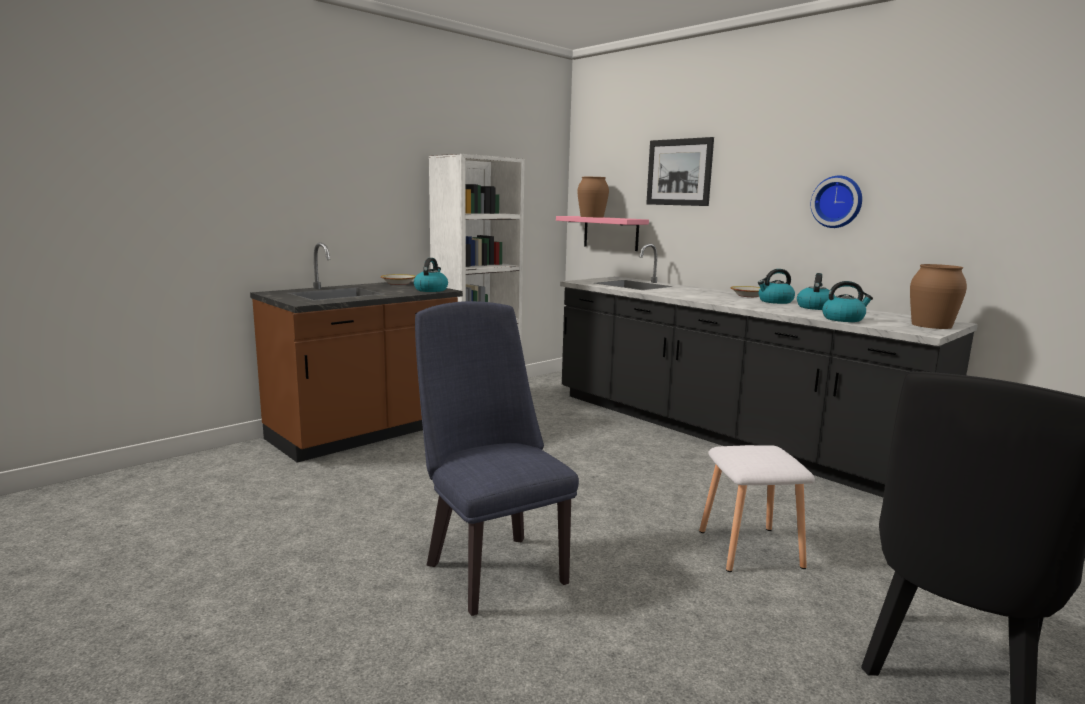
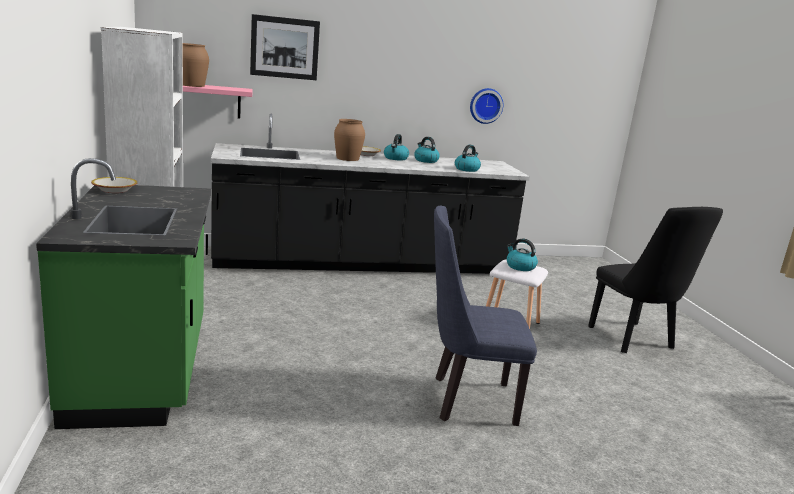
camera: 60 degrees left, 5 degrees up
(365, 433) = (143, 370): brown counter -> green counter
(431, 290) = (186, 193): kettle -> kettle (520, 266)
(837, 202) = (421, 83): wall clock -> wall clock (485, 105)
(932, 325) = (500, 166): brown vase -> brown vase (348, 158)

